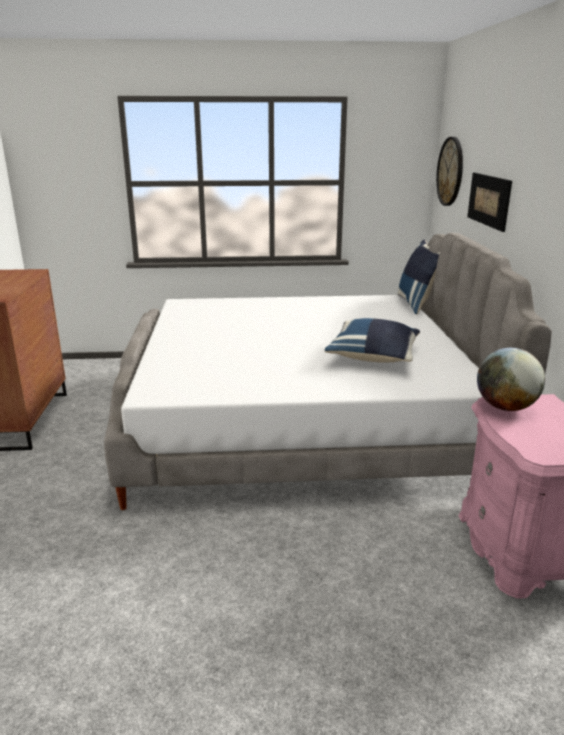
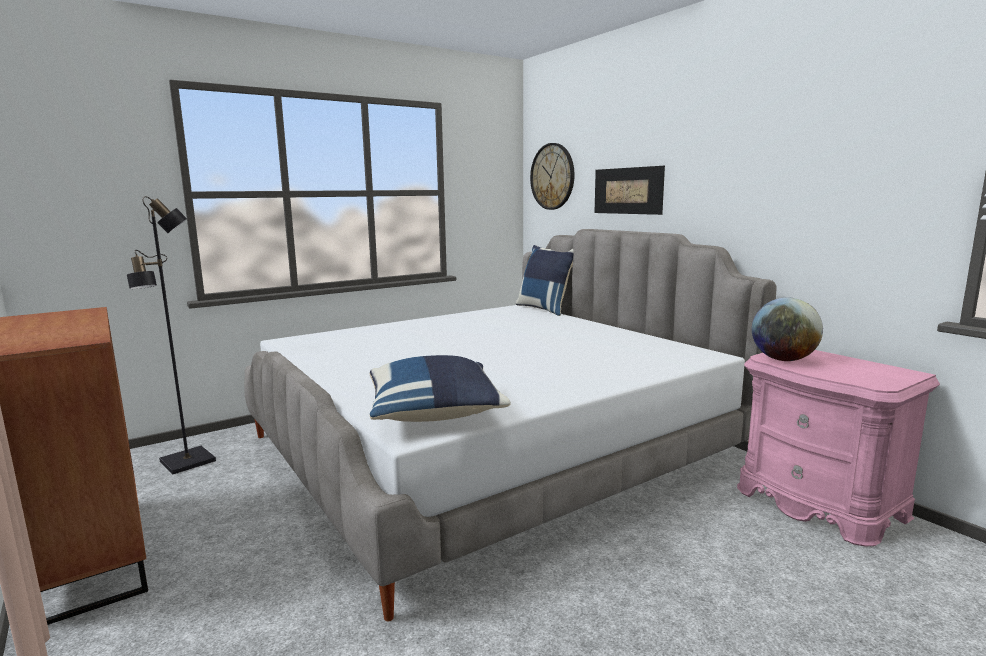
camera: 30 degrees left, 10 degrees down
(111, 375) = (187, 461): none -> black floor lamp
(373, 357) = (588, 351): blue pillow -> blue pillow (435, 414)

